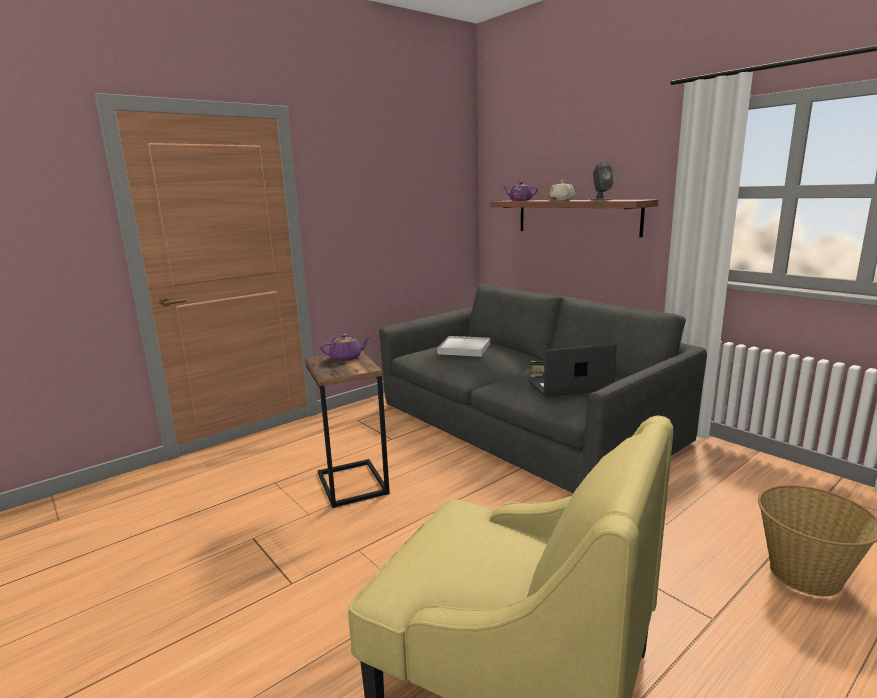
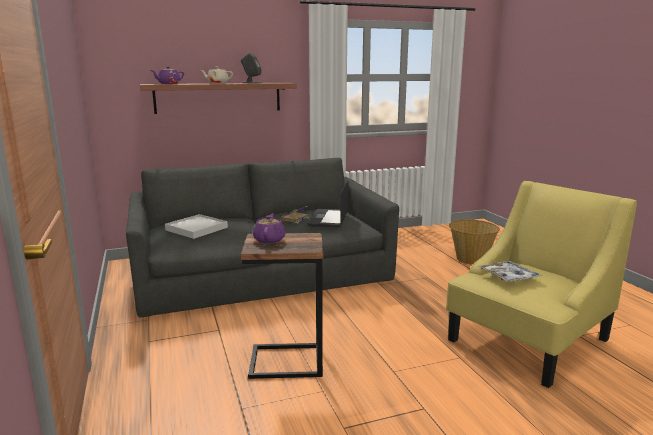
camera: 70 degrees left, 0 degrees up
(472, 537) = (508, 277): none -> tray

